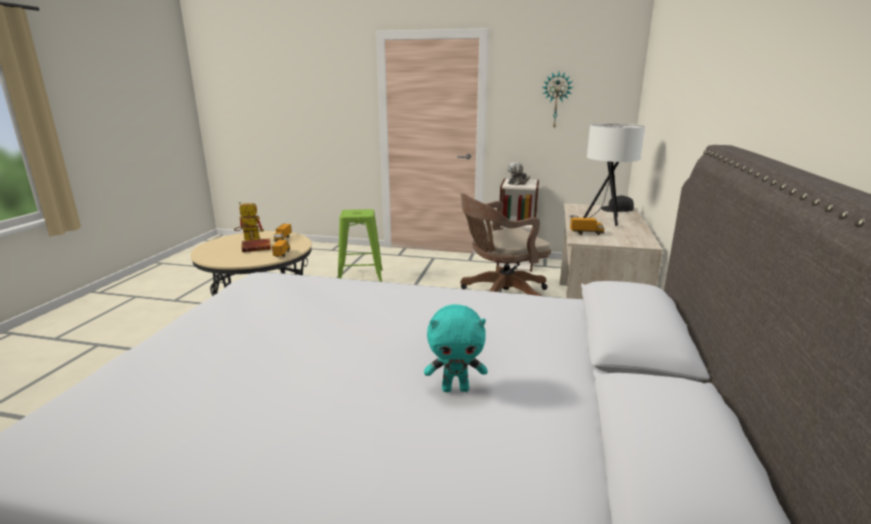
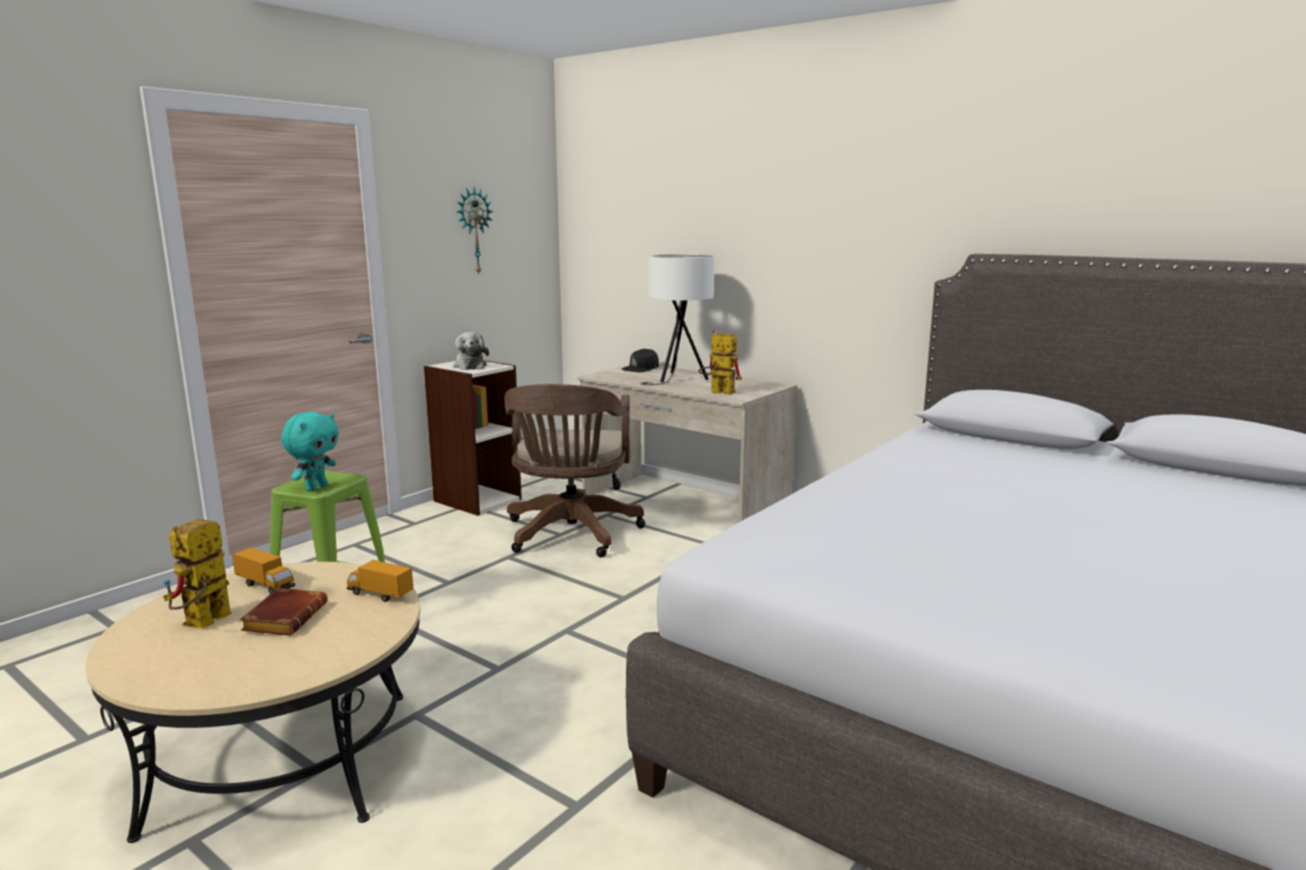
camera: 65 degrees left, 5 degrees down
(455, 388) = (1107, 497): turquoise plush toy -> turquoise plush toy (316, 487)
(586, 233) = (717, 392): toy truck -> toy robot

